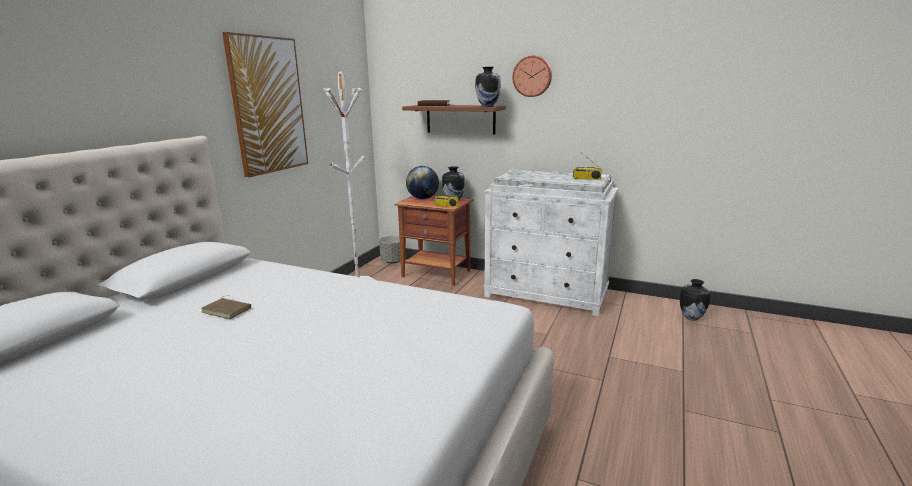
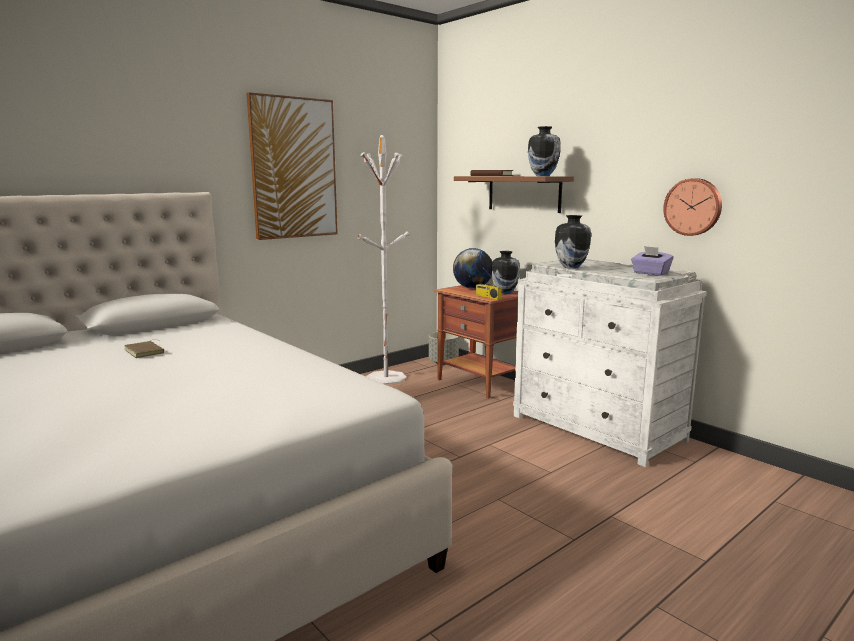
camera: 25 degrees right, 5 degrees down
(532, 76) = (605, 138): wall clock -> wall clock (693, 207)
(586, 179) = (650, 273): radio -> purple tissue box
(691, 317) = (793, 499): vase -> vase (571, 267)

